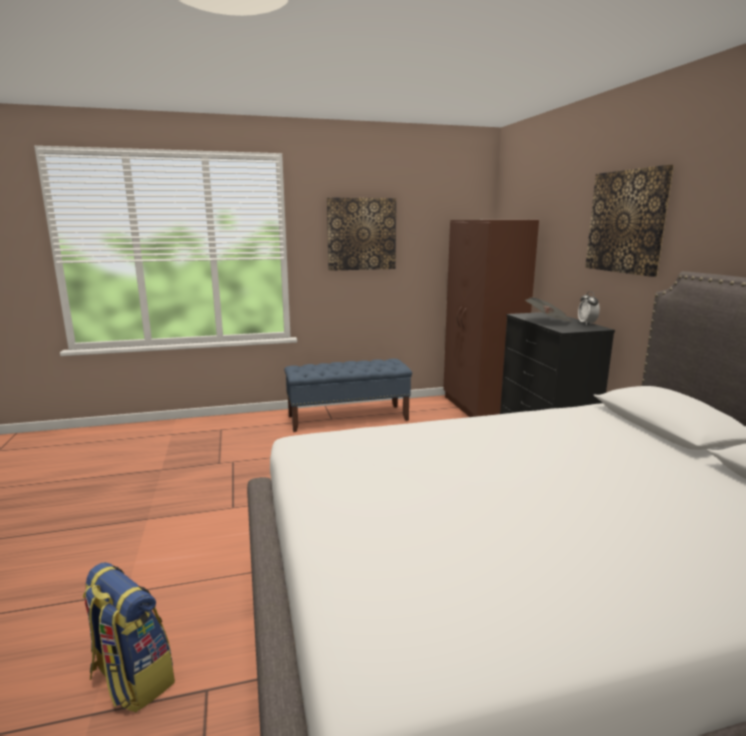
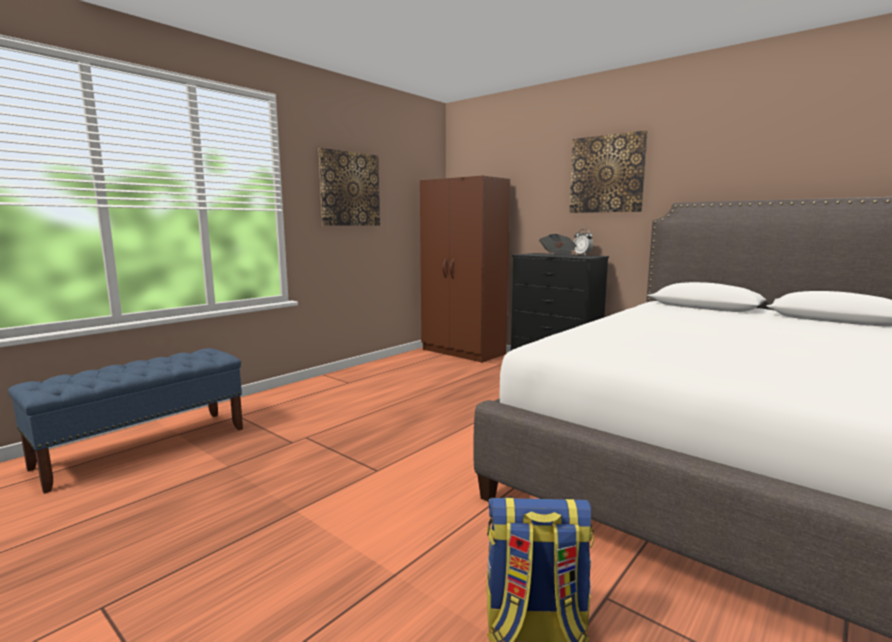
camera: 35 degrees left, 5 degrees down
(348, 418) = (364, 379): blue bench -> blue bench (145, 447)

